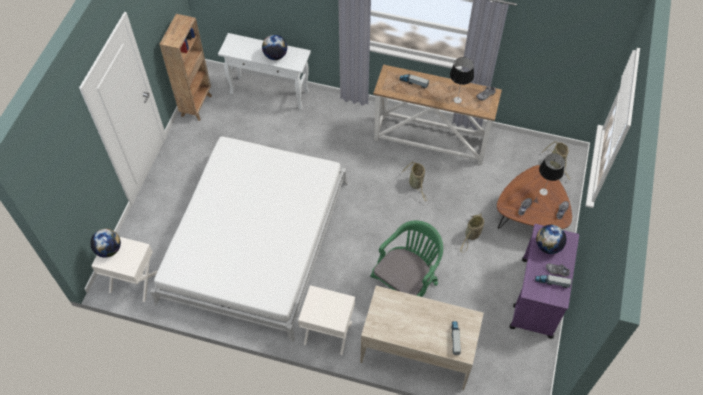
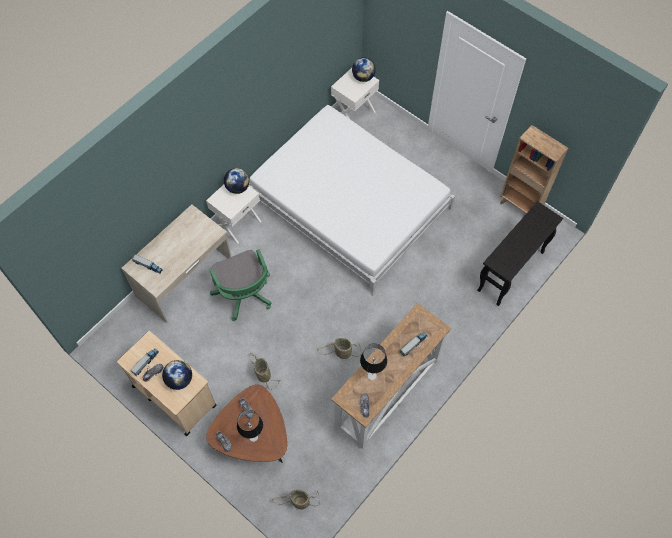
camera: 115 degrees right, 5 degrees up
(270, 93) = (510, 272): white console table -> black console table
(275, 55) = (514, 247): globe -> globe (238, 188)
(536, 298) = (174, 395): purple cart -> beige cart

